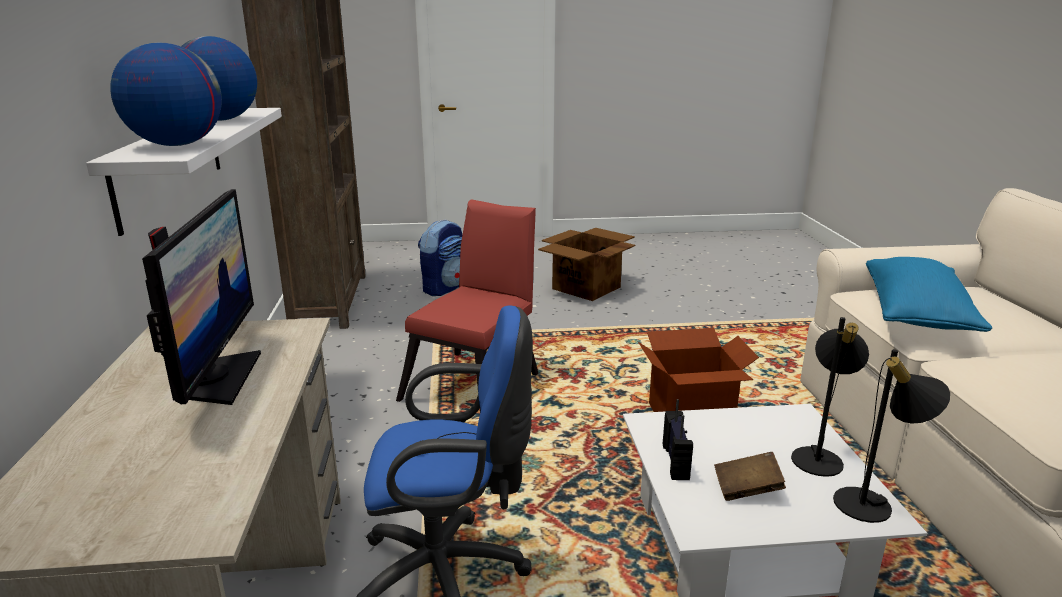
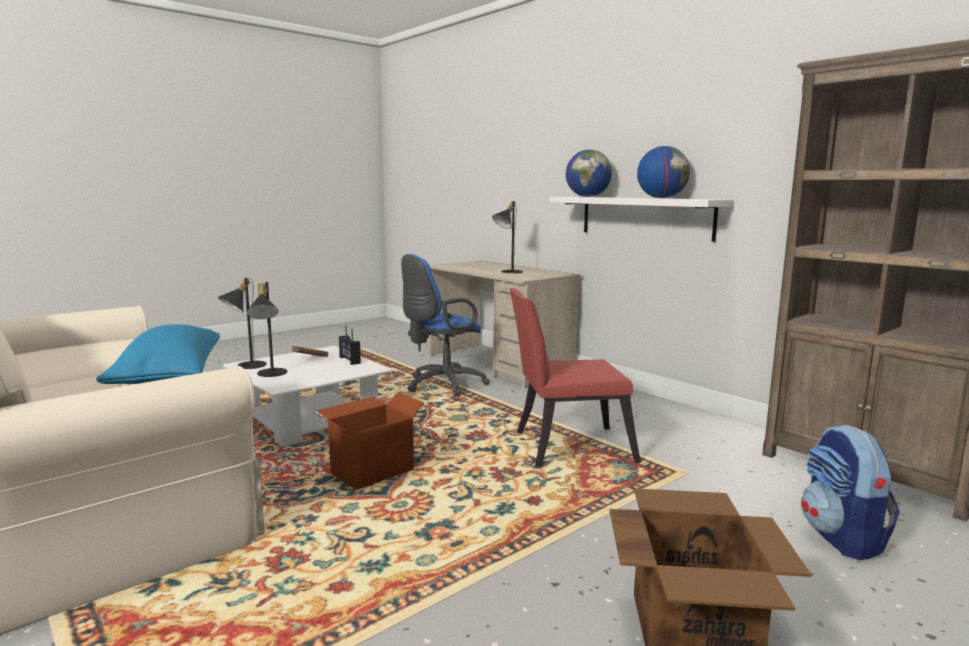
camera: 145 degrees right, 10 degrees down
(218, 378) = (508, 272): monitor -> black table lamp
(477, 383) = (565, 446): red chair -> red chair turned 90 degrees clockwise

